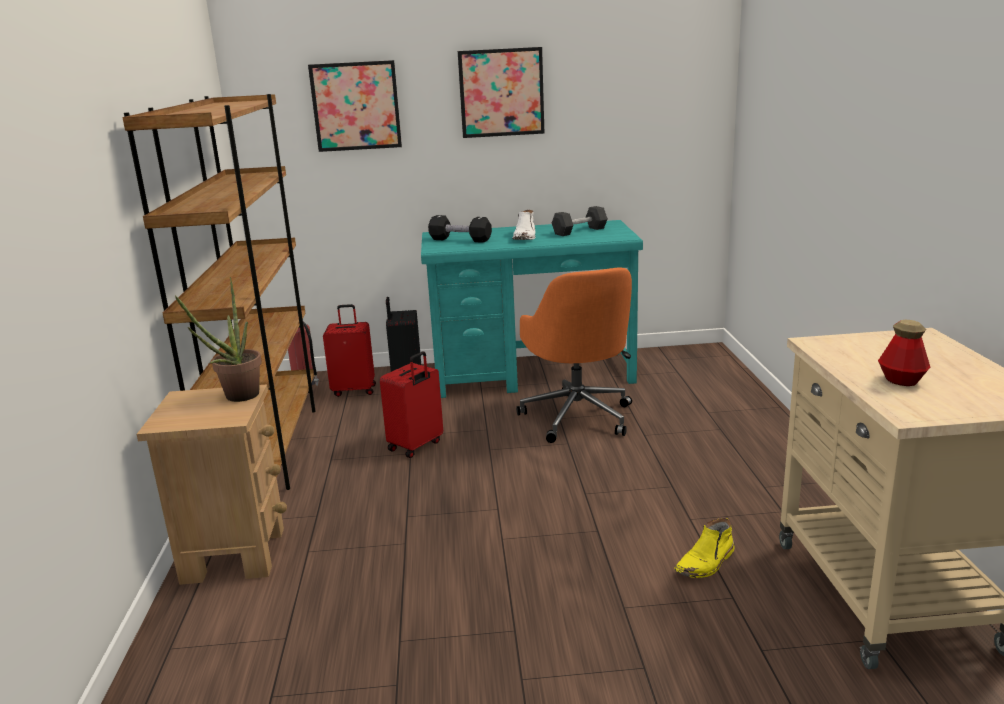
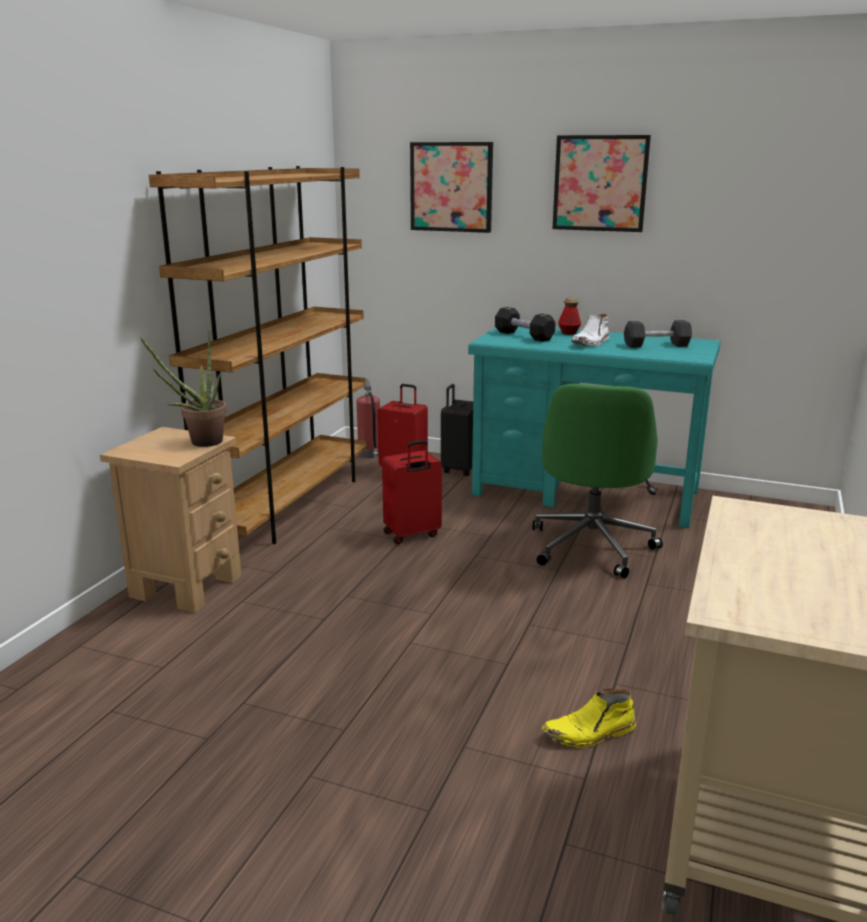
camera: 25 degrees right, 0 degrees up
(578, 418) = (591, 548): orange office chair -> green office chair
(901, 380) = (776, 572): bottle -> bottle (569, 333)

